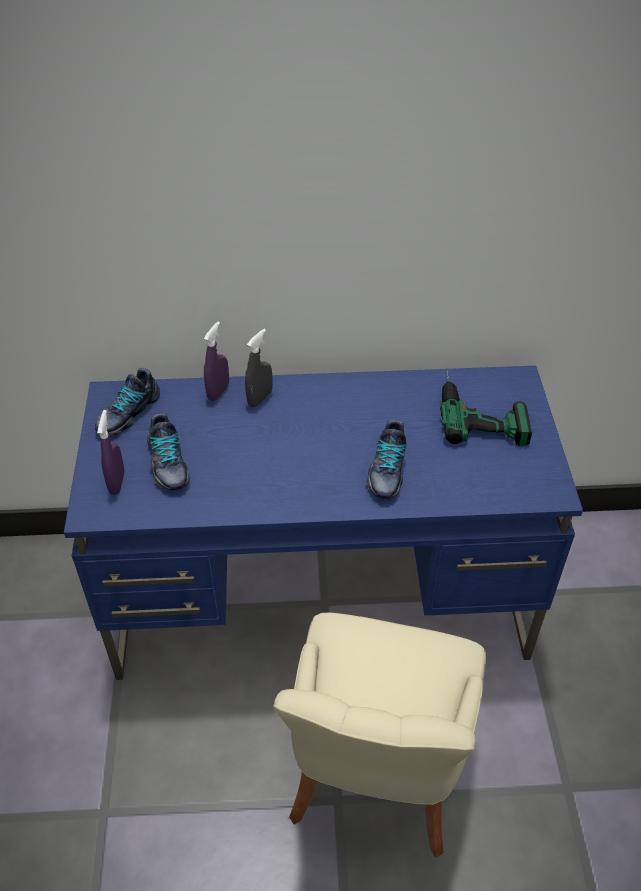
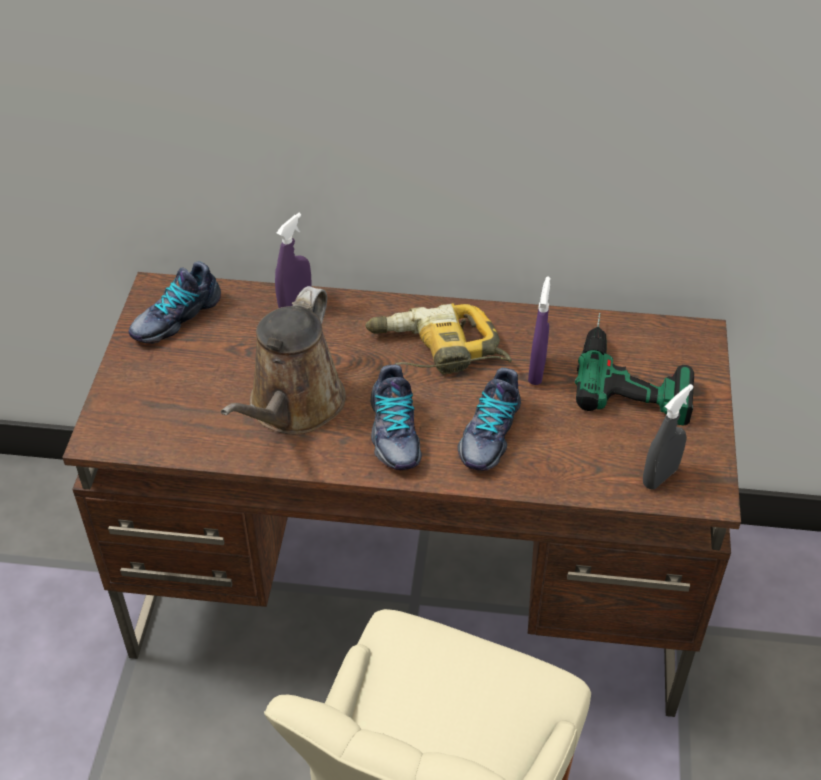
camera: 10 degrees right, 0 degrees up
(117, 483) = (141, 404): purple spray bottle -> purple spray bottle (536, 371)
(167, 463) = (209, 388): shoe -> shoe (393, 432)
(235, 470) = (293, 407): none -> brown watering can
(260, 398) = (346, 319): grey spray bottle -> grey spray bottle (660, 476)
(322, 596) = (413, 591): blue desk -> brown desk
(333, 414) = (436, 351): none -> power drill

